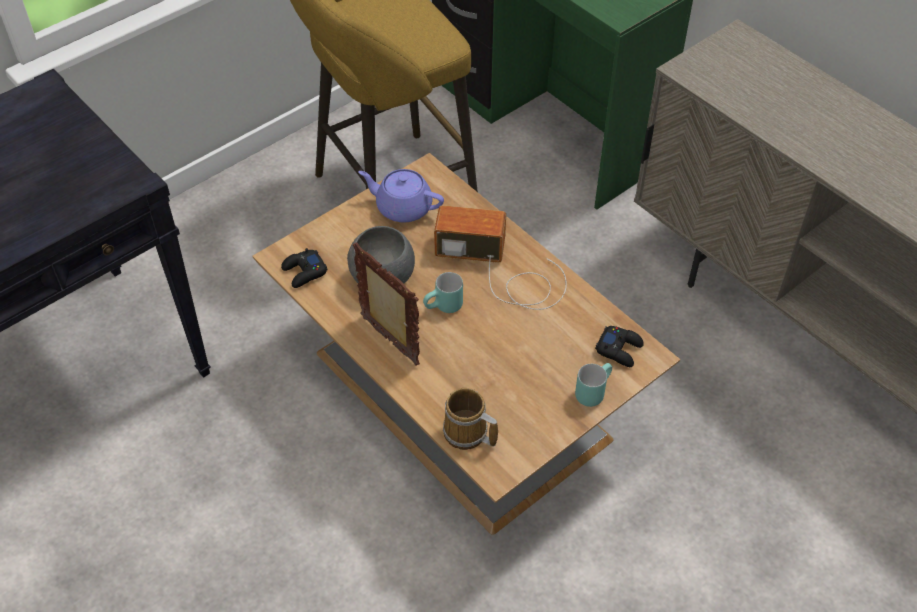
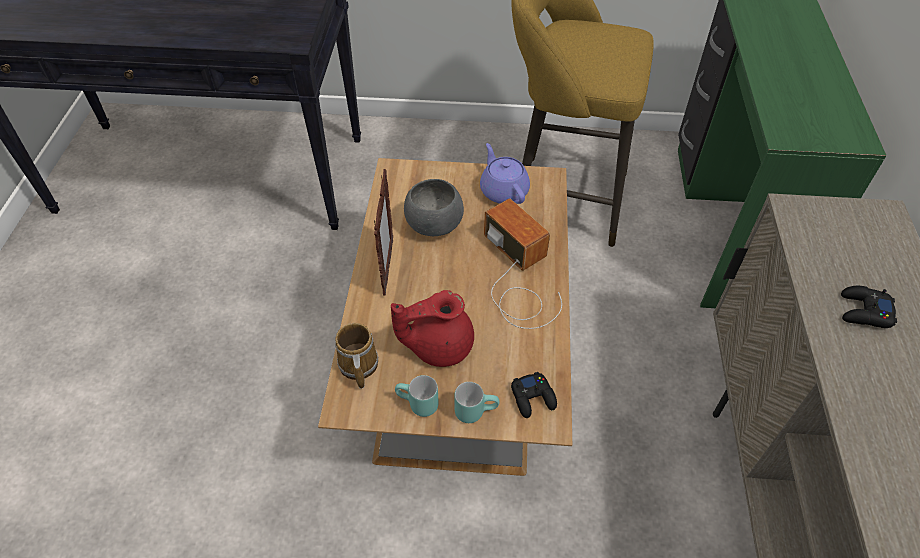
camera: 45 degrees right, 0 degrees up
(304, 272) = (393, 188): black game controller -> black game controller (864, 312)
(444, 308) = (448, 273): turquoise mug -> turquoise mug (417, 405)
(508, 368) = (438, 345): none -> red teapot

